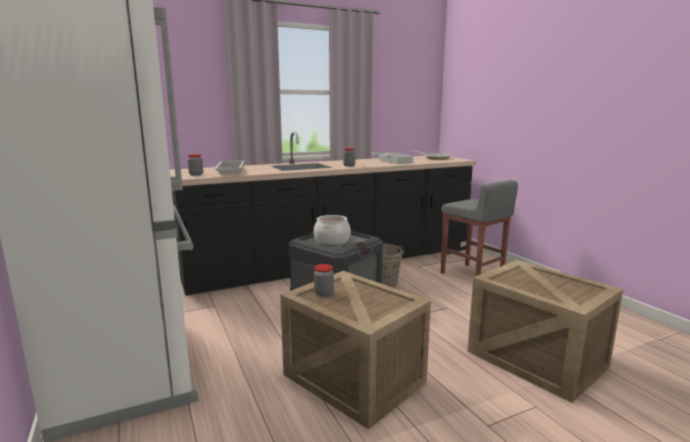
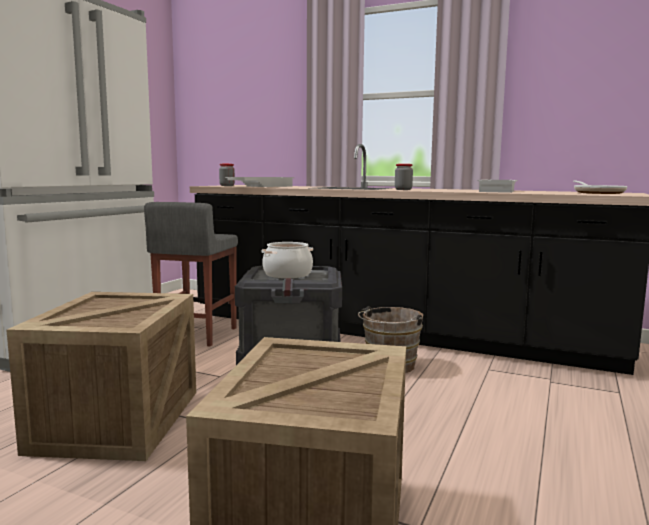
camera: 50 degrees right, 5 degrees down
(324, 293) = (116, 302): jar -> none
(472, 275) = (544, 408): grey stool -> grey stool (196, 335)

